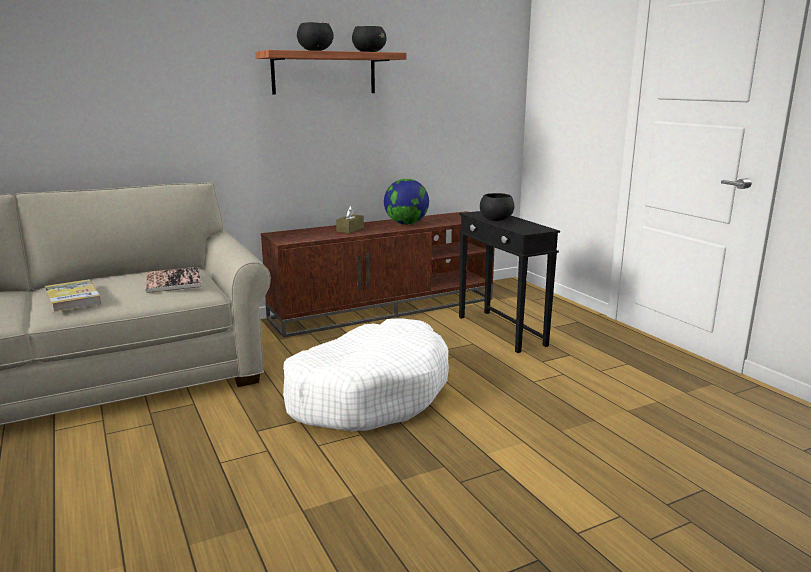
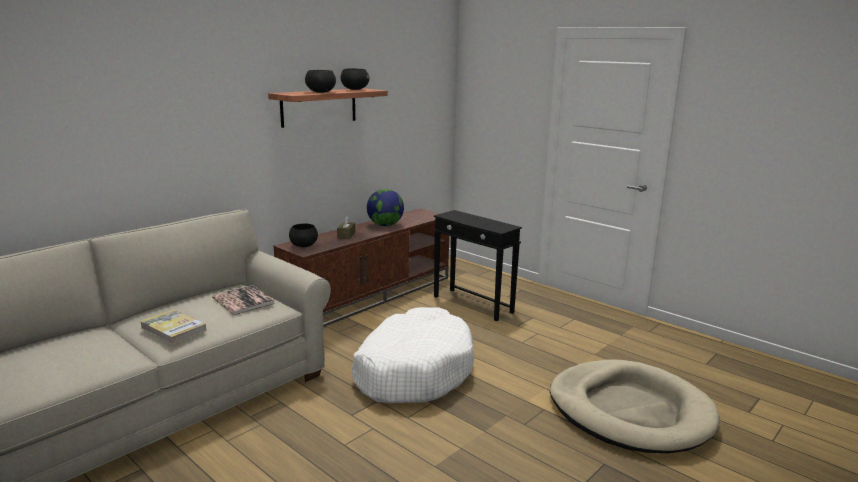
camera: 20 degrees left, 0 degrees up
(495, 220) = (467, 220): black bowl -> black bowl (303, 246)
(630, 494) = (629, 411): none -> beige dog bed

